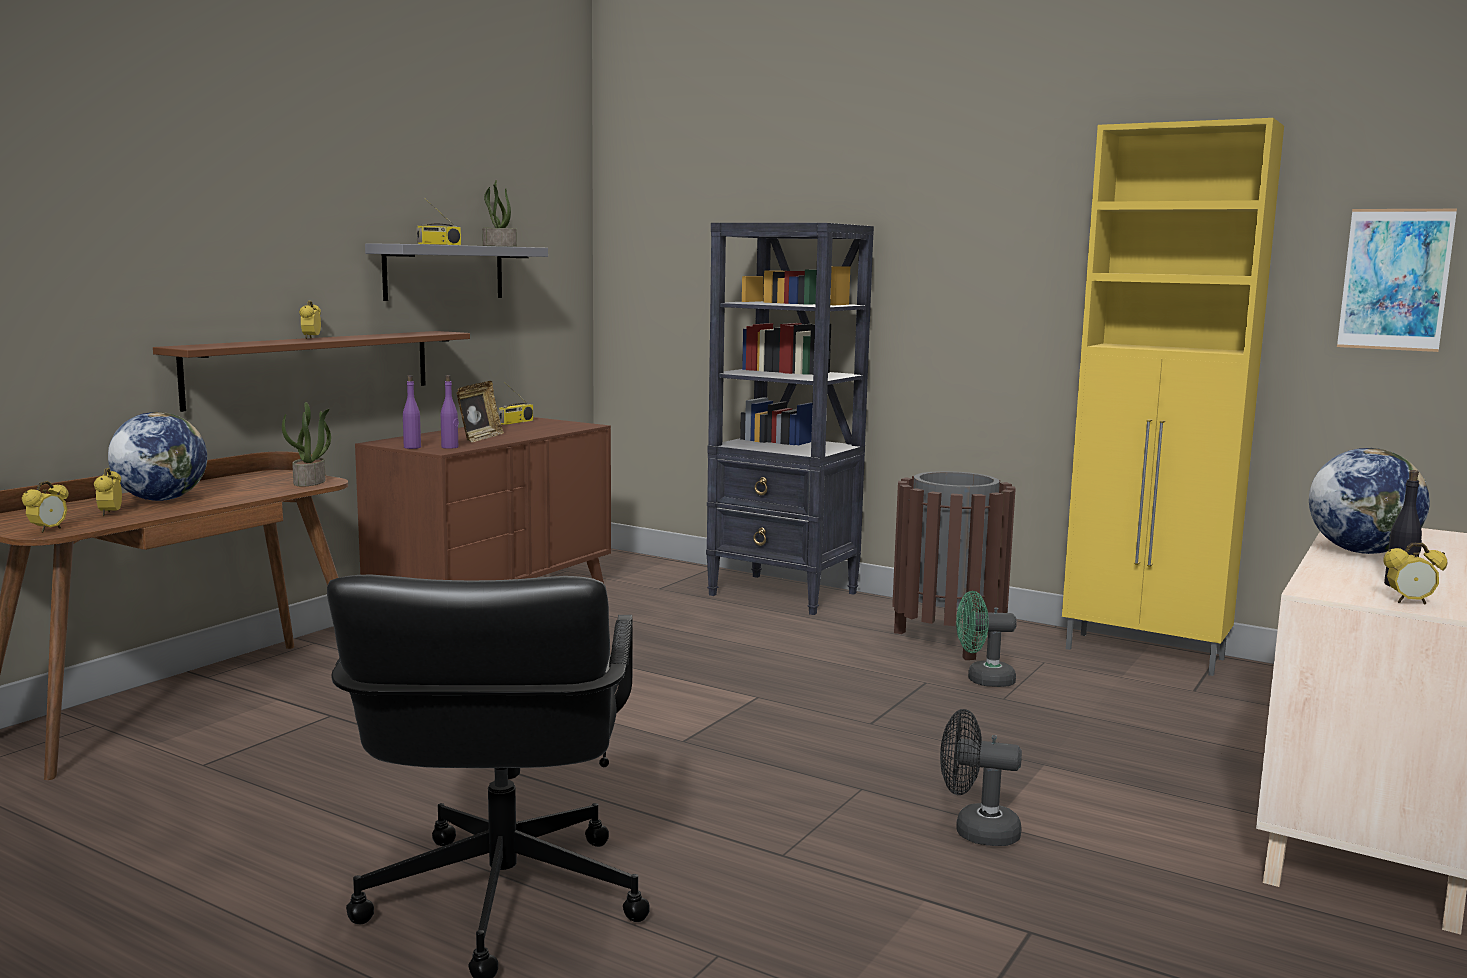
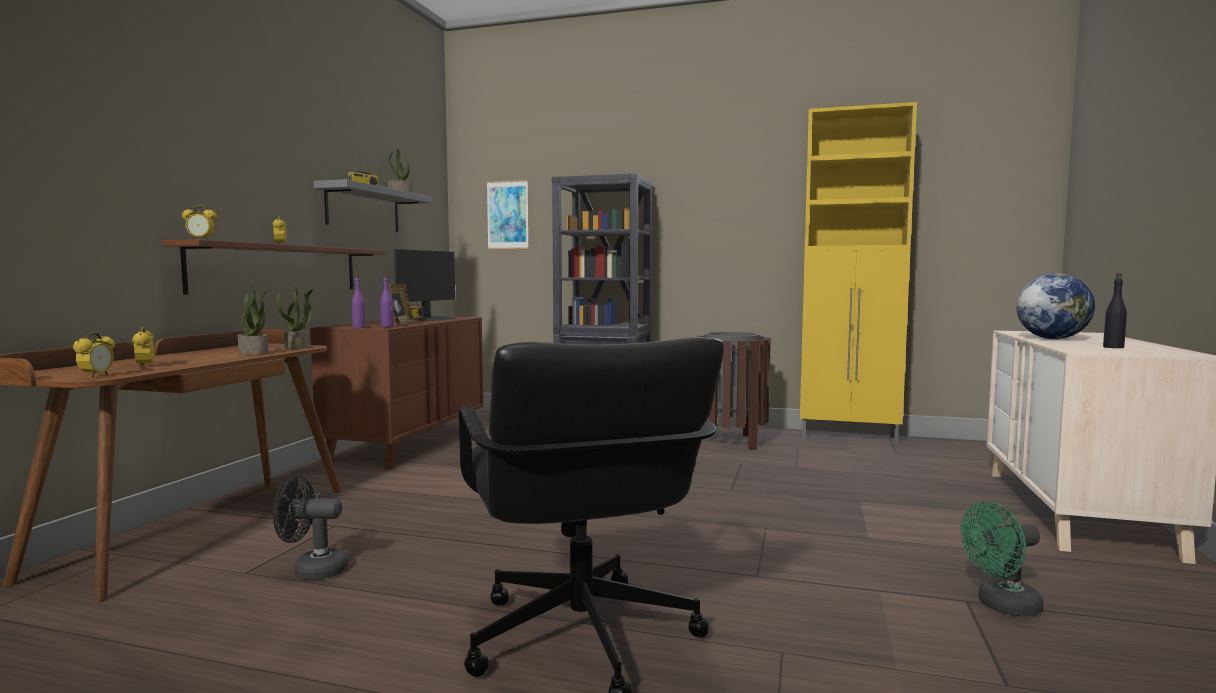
camera: 15 degrees left, 5 degrees down
(161, 499) = (181, 358): globe -> none
(249, 492) = (254, 353): none -> potted plant
(535, 427) = (432, 319): none -> monitor
(976, 831) = (864, 544): black fan -> black fan (312, 570)
(982, 680) = (773, 459): green fan -> green fan (1001, 606)
(1395, 279) = (978, 200): picture -> picture (507, 215)
(1409, 602) = (1140, 352): alarm clock -> alarm clock (200, 239)

